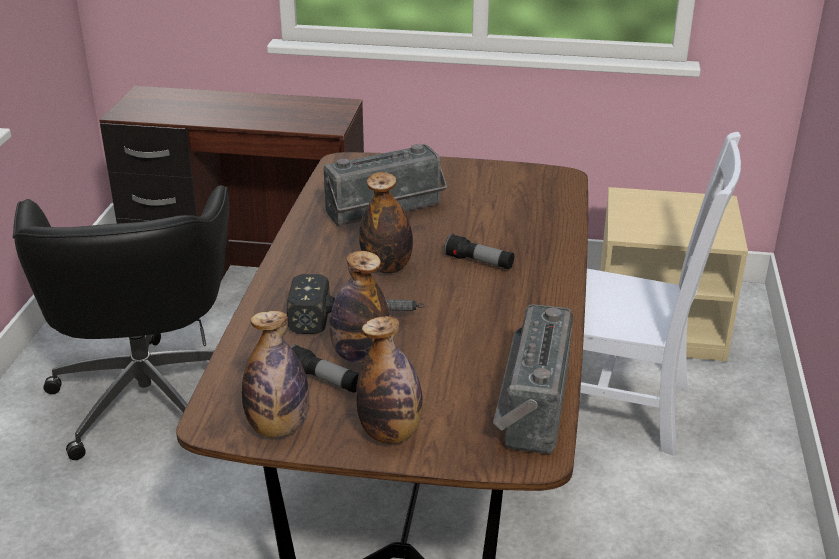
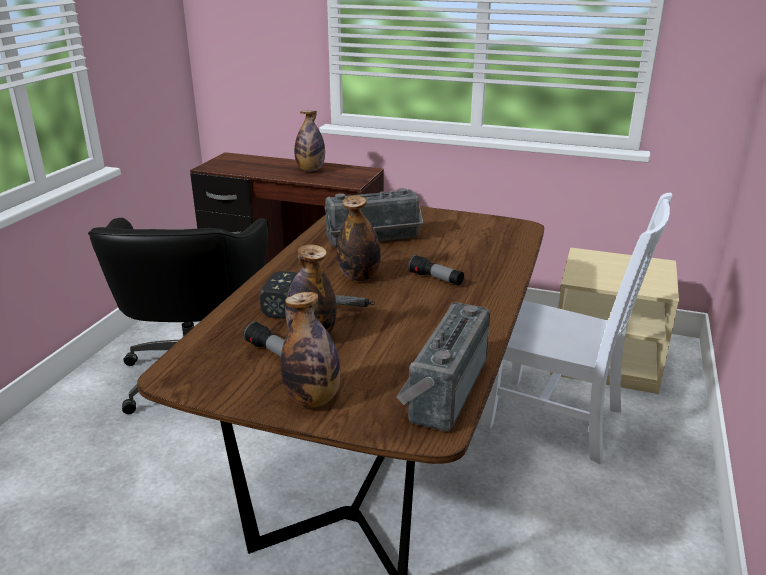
camera: 10 degrees right, 5 degrees down
(278, 427) = (220, 385): bottle -> bottle (310, 170)

